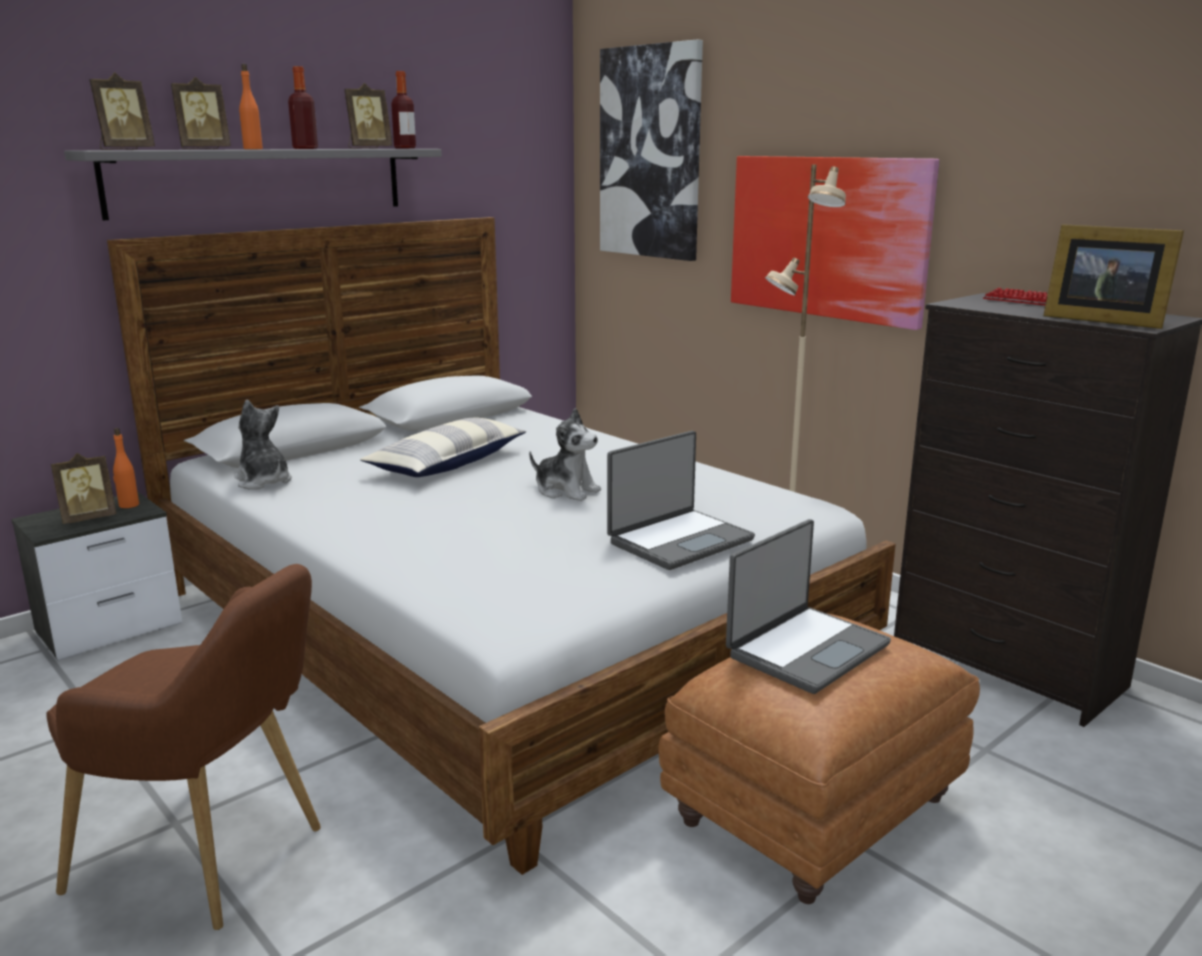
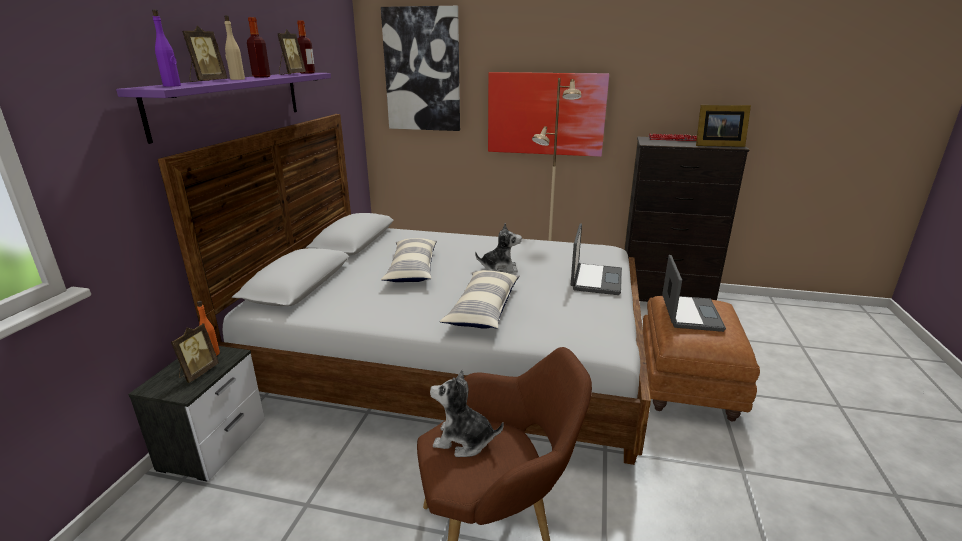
camera: 35 degrees left, 5 degrees up
(125, 149) = (172, 86): picture frame -> purple bottle
(252, 149) = (237, 79): orange bottle -> beige bottle
(260, 181) = (231, 102): grey shelf -> purple shelf
(263, 481) = (326, 309): plush toy -> plush toy (463, 440)
(433, 530) = (483, 309): none -> pillow

